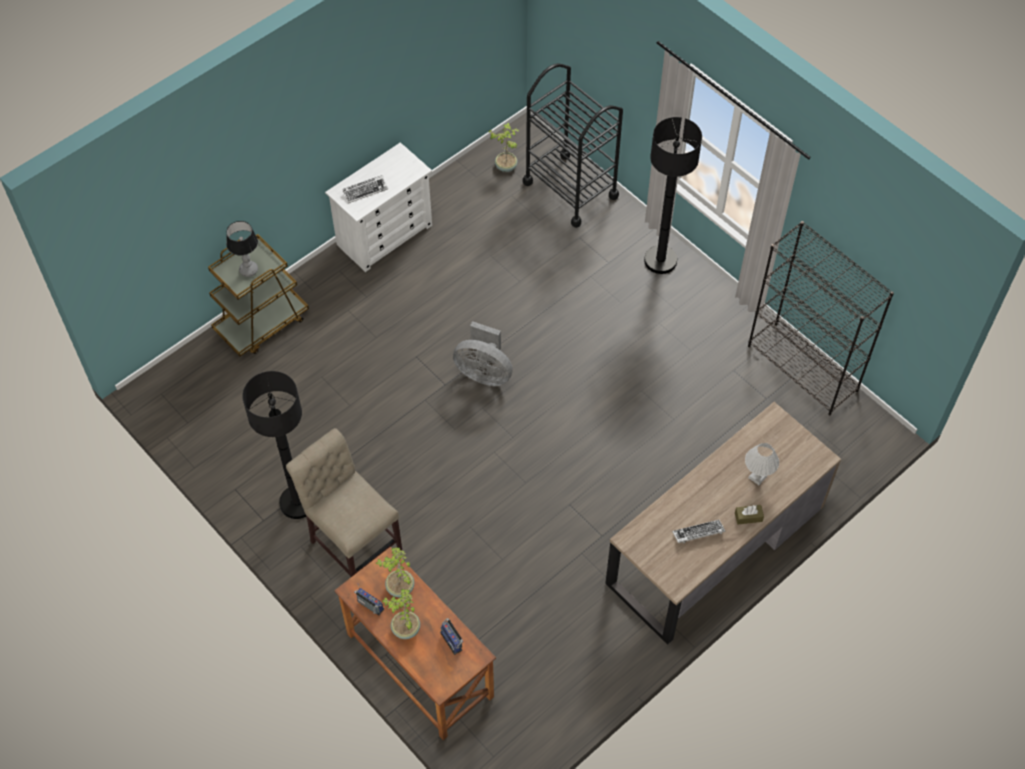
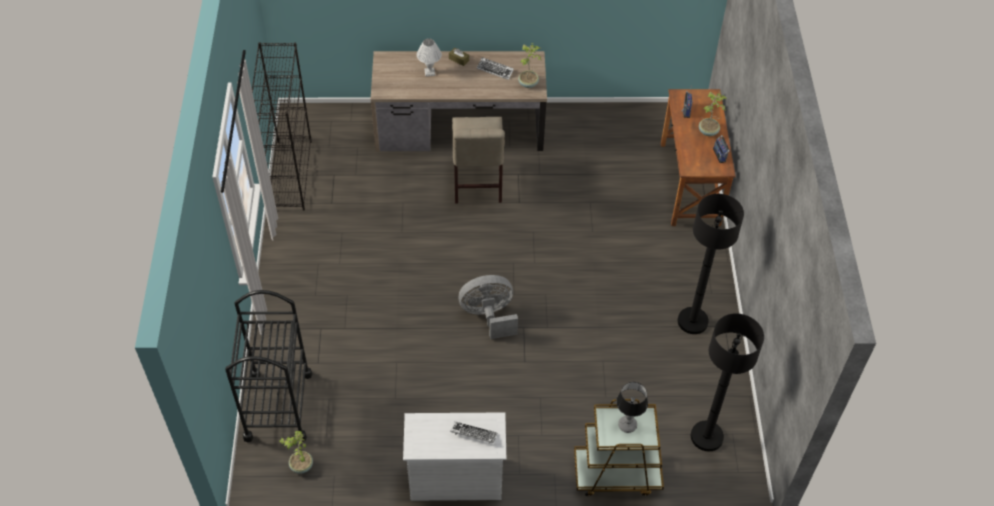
camera: 140 degrees left, 5 degrees down
(353, 542) = (675, 273): beige chair -> beige chair (477, 185)
(399, 588) = (694, 152): potted plant -> potted plant (528, 83)
(484, 372) = (489, 316): grey fan -> grey fan turned 75 degrees counterclockwise
(660, 260) = (285, 303): black floor lamp -> black floor lamp (706, 436)

